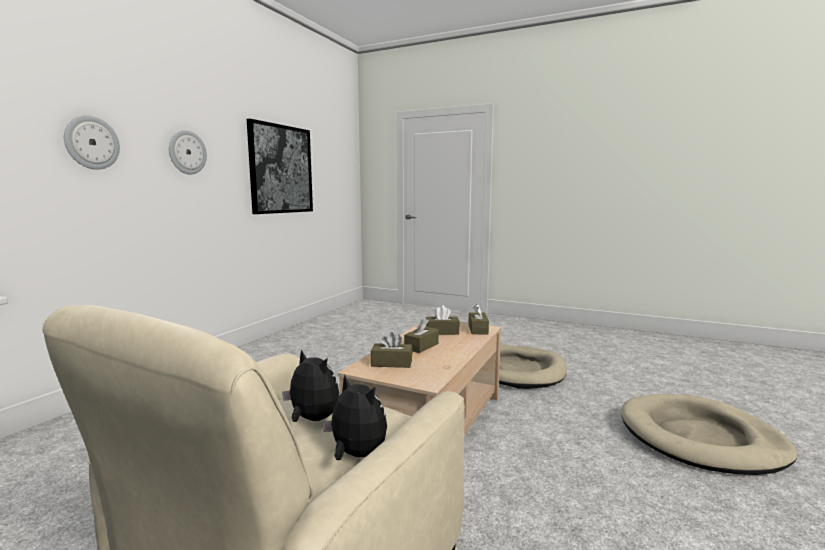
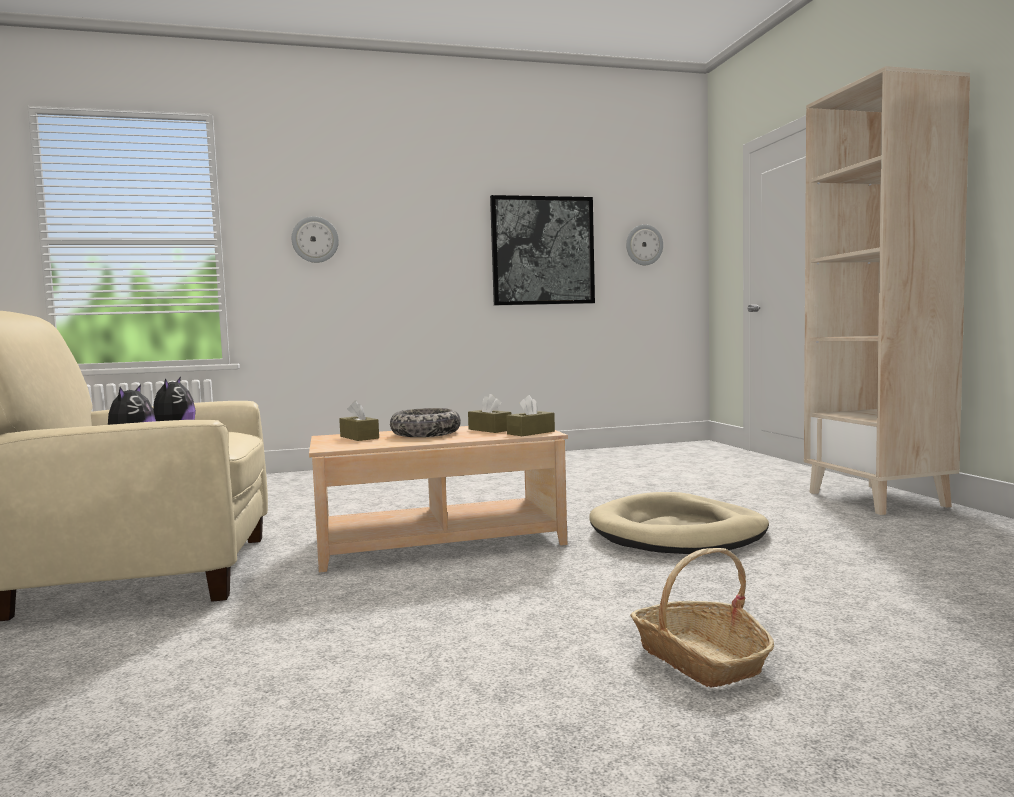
camera: 50 degrees right, 5 degrees down
(187, 152) = (410, 240): wall clock -> wall clock (644, 245)
(421, 346) = (426, 434): brown tissue box -> bowl
(527, 325) = (878, 499): none -> beige bookcase
(701, 438) = (700, 659): beige dog bed -> basket

